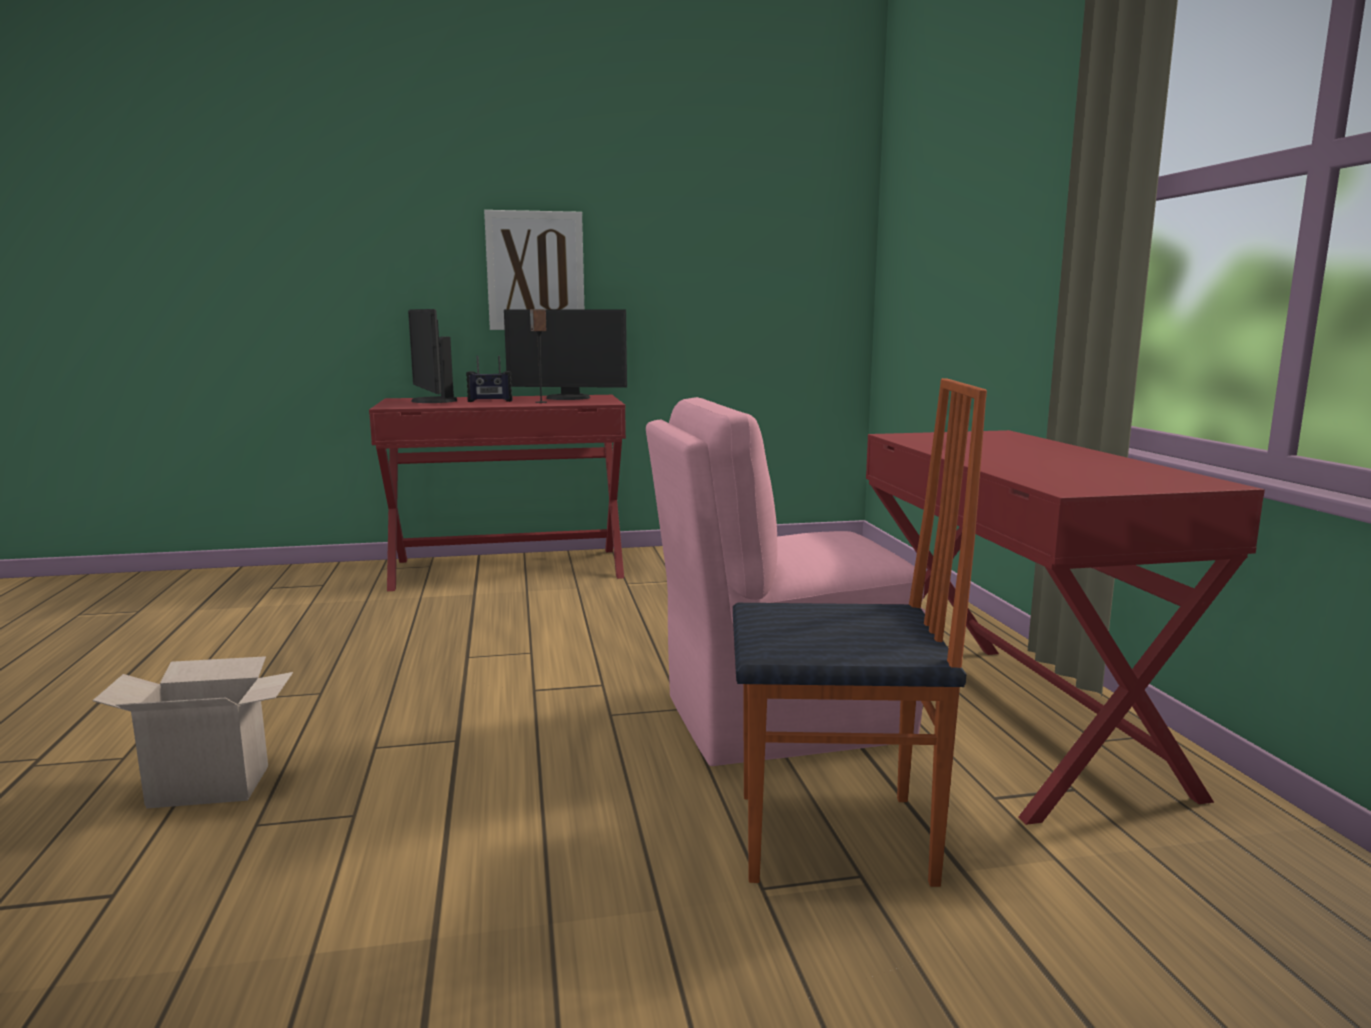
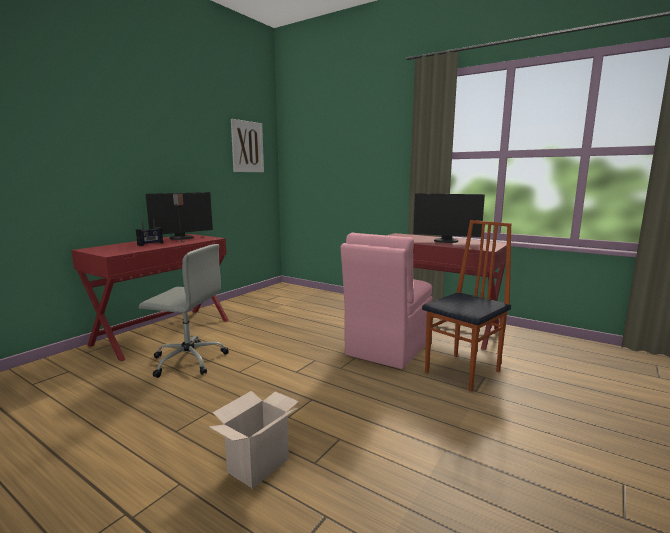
camera: 45 degrees left, 0 degrees up
(432, 401) = (116, 248): monitor -> monitor (446, 241)
(449, 616) = (188, 360): none -> grey office chair
(535, 271) = (149, 172): picture -> picture (247, 147)

